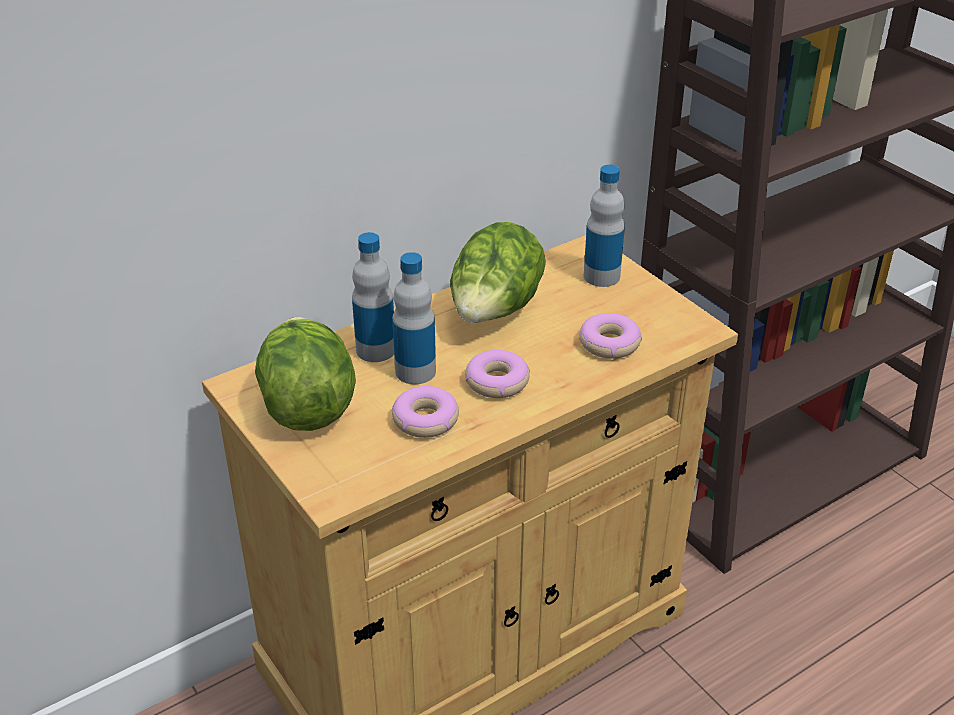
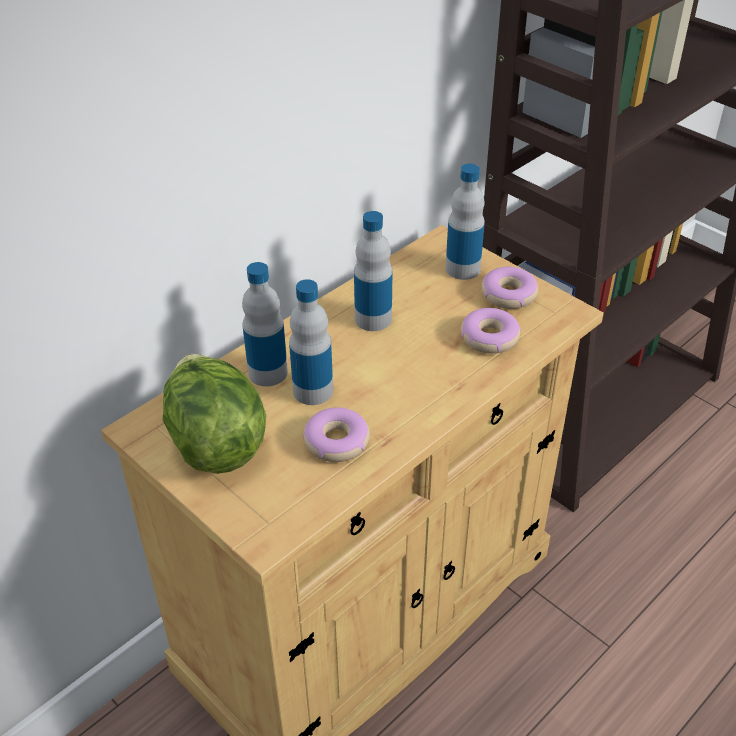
camera: 10 degrees left, 5 degrees up
(495, 313) = (373, 319): lettuce -> bottle
(497, 382) = (394, 391): donut -> donut (508, 294)

